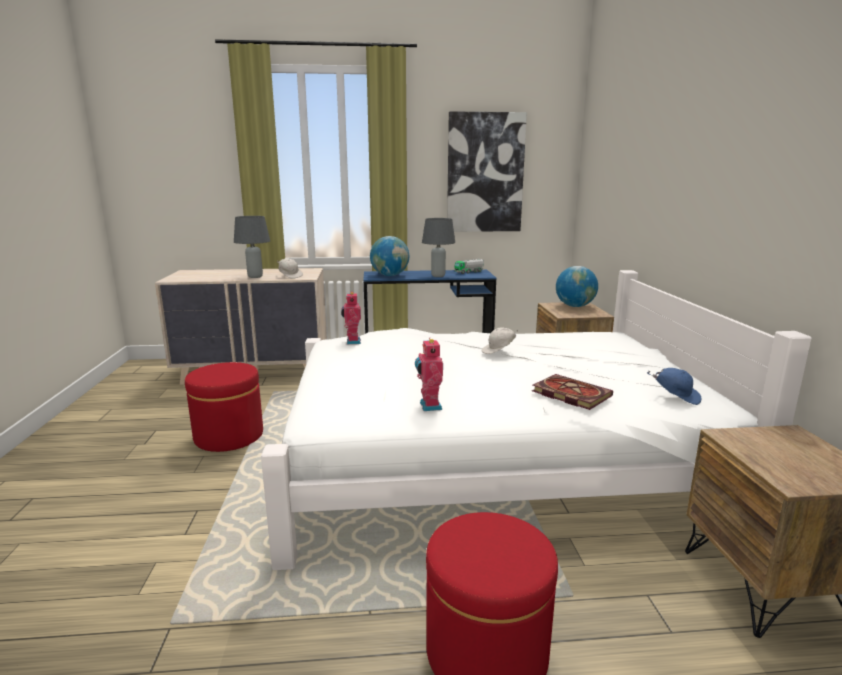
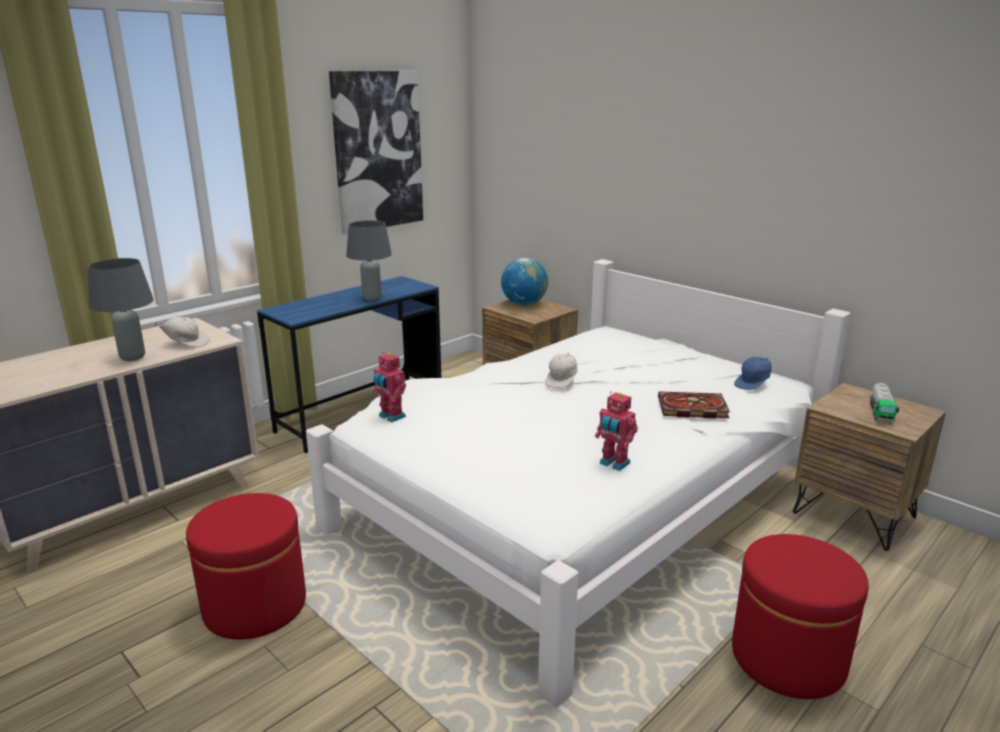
camera: 40 degrees left, 5 degrees up
(390, 275) = (310, 310): globe -> none
(469, 272) = (393, 284): toy truck -> toy truck (881, 412)
(676, 397) = (753, 384): blue cap -> blue cap turned 150 degrees clockwise

